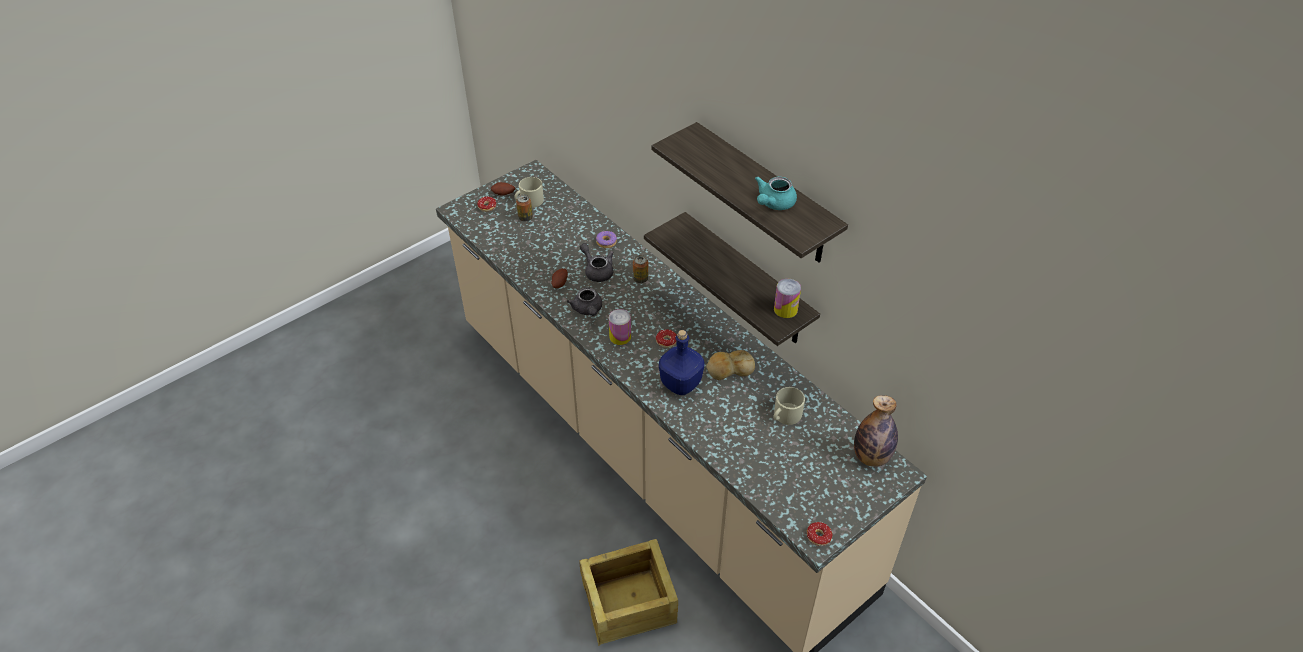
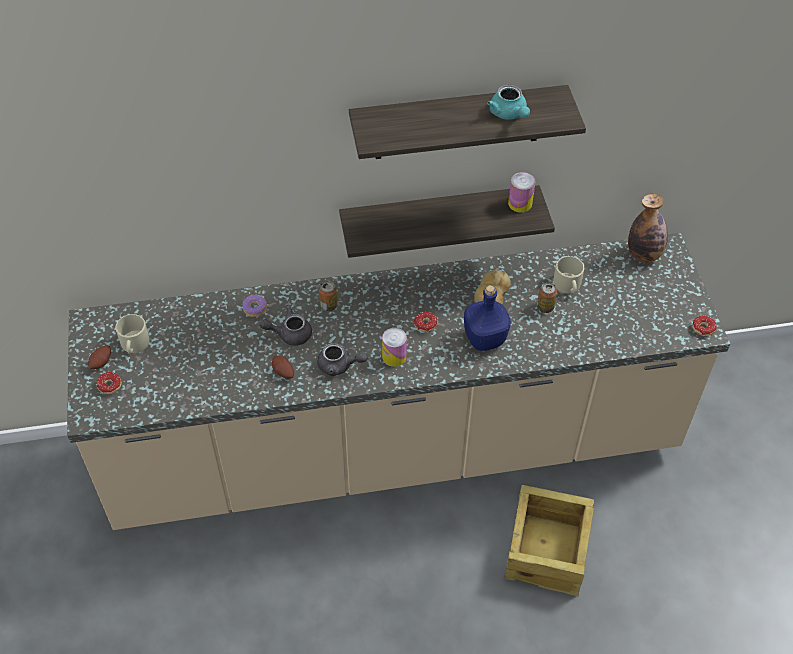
camera: 60 degrees left, 5 degrees up
(525, 218) = (158, 359): can -> can (545, 307)

